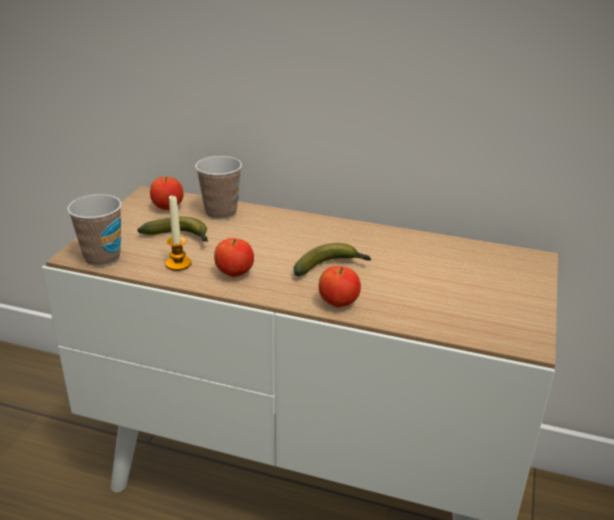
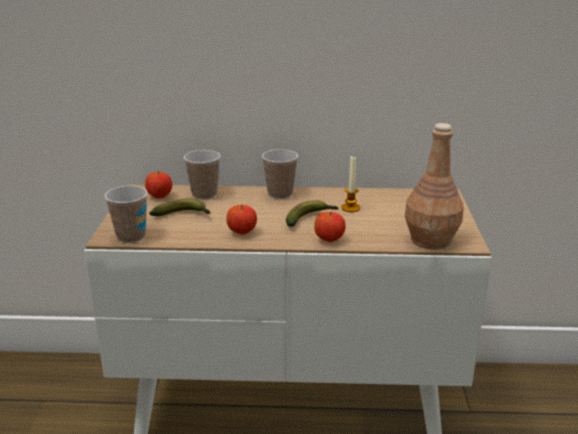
camera: 15 degrees left, 5 degrees down
(178, 264) = (194, 232): candle -> candle (350, 208)
(313, 225) = (280, 194): none -> cup
(478, 327) = (431, 240): none -> brown bottle

